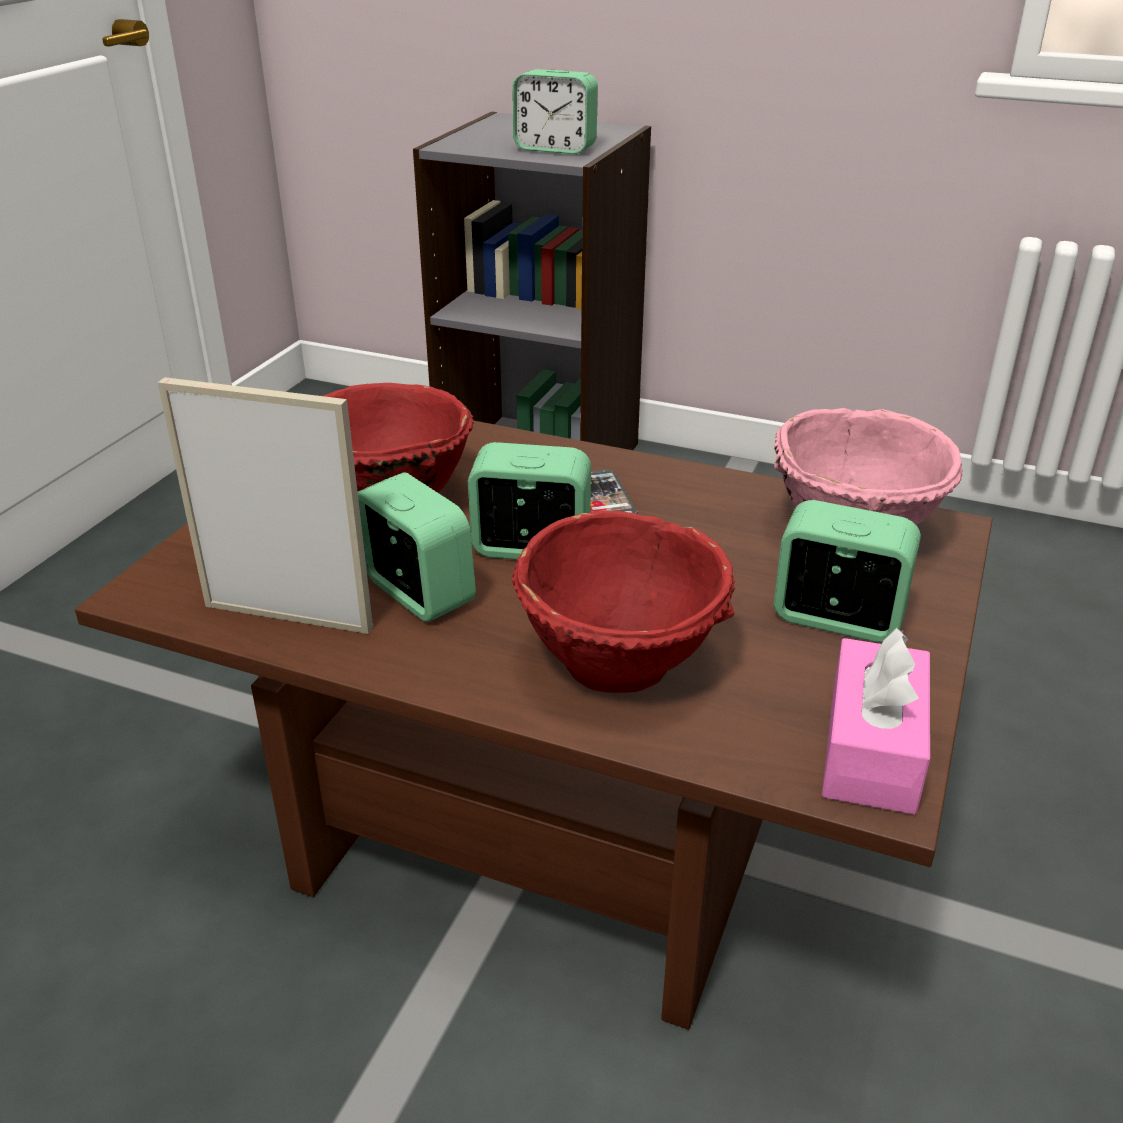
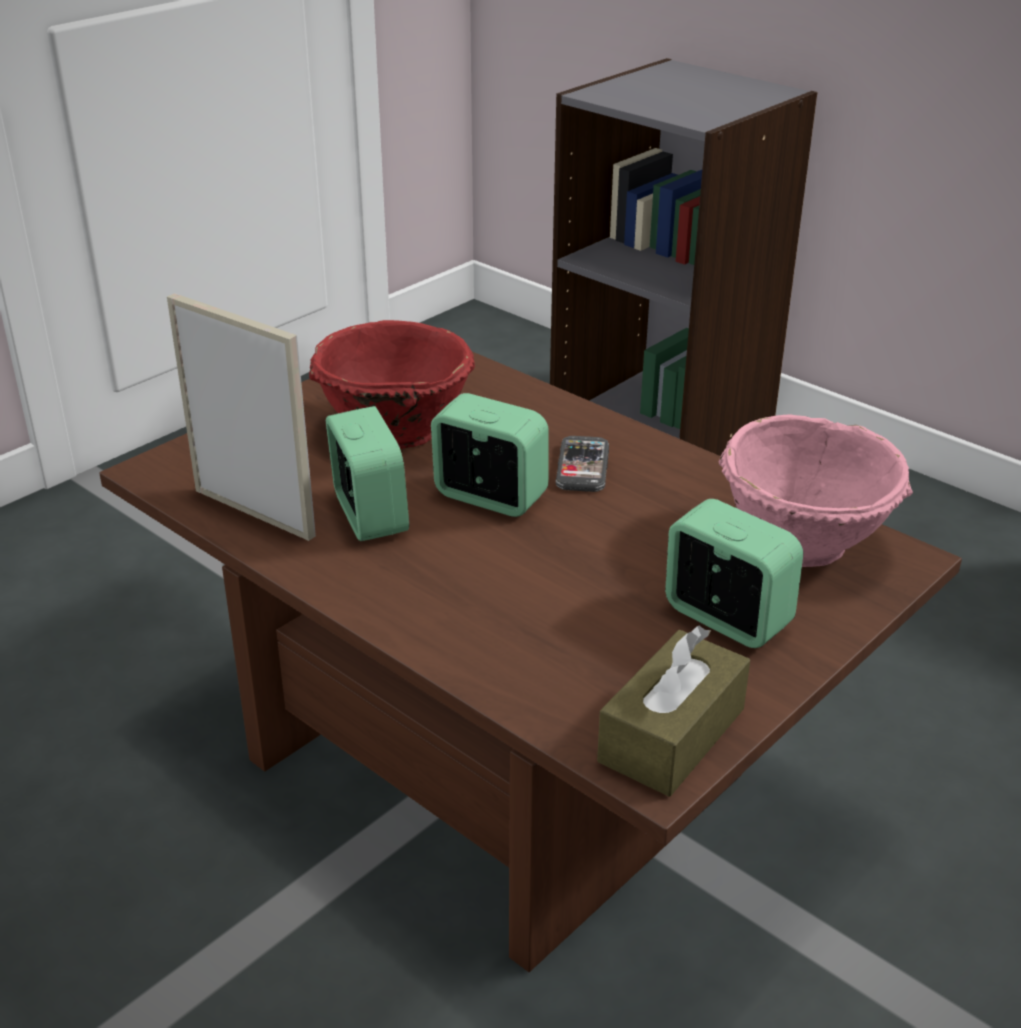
camera: 20 degrees right, 0 degrees up
(555, 148) = (694, 108): alarm clock -> none
(622, 663) = (502, 612): red bowl -> none
(871, 749) = (672, 735): pink tissue box -> brown tissue box

